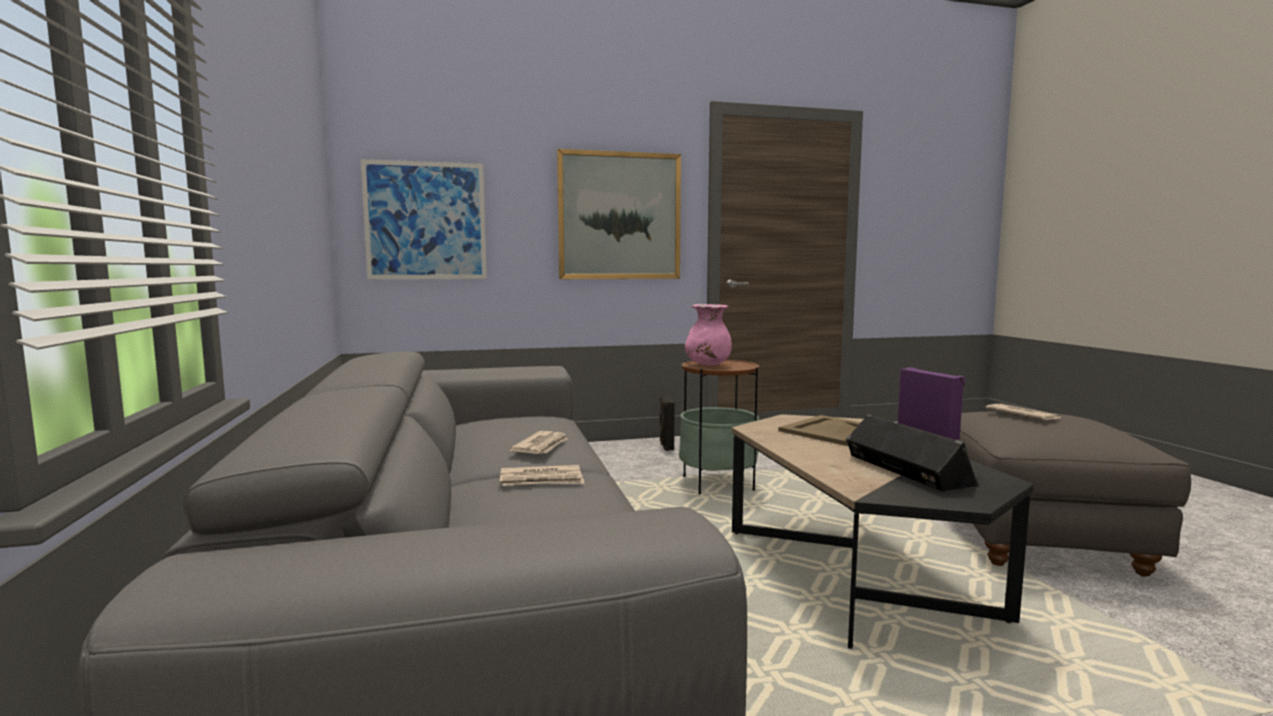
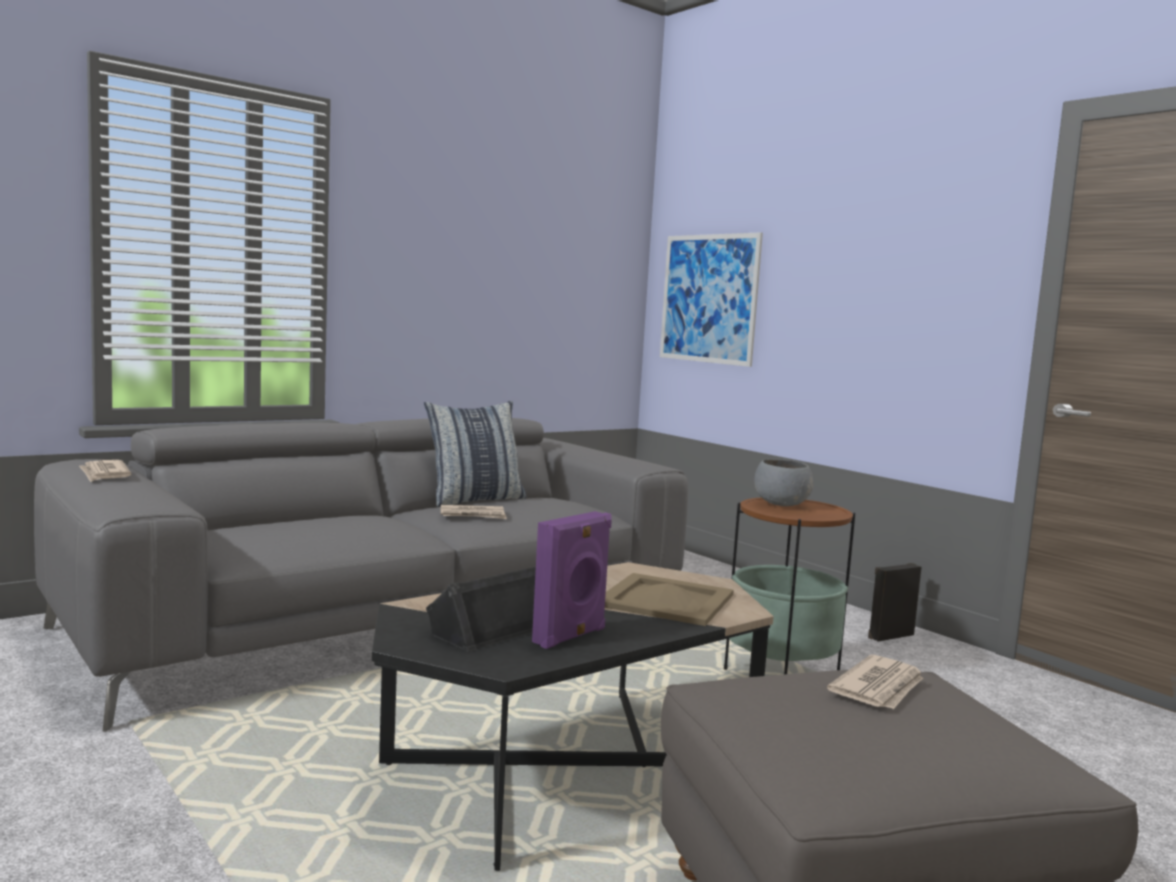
camera: 65 degrees right, 0 degrees up
(462, 441) = (475, 500): none -> pillow
(542, 480) = (376, 523): newspaper -> newspaper (104, 474)
(619, 216) = (903, 294): picture -> none
(708, 365) = (781, 504): pink vase -> grey bowl

